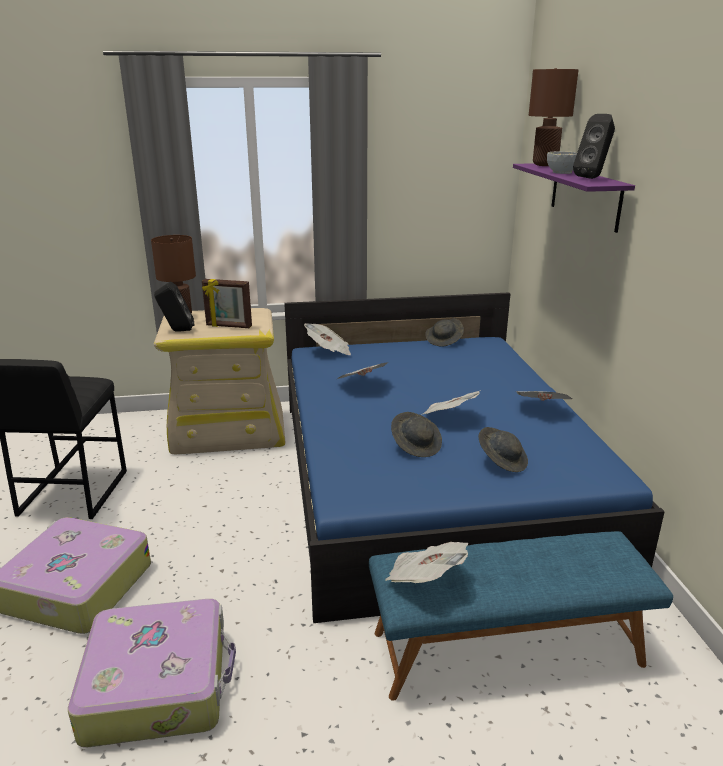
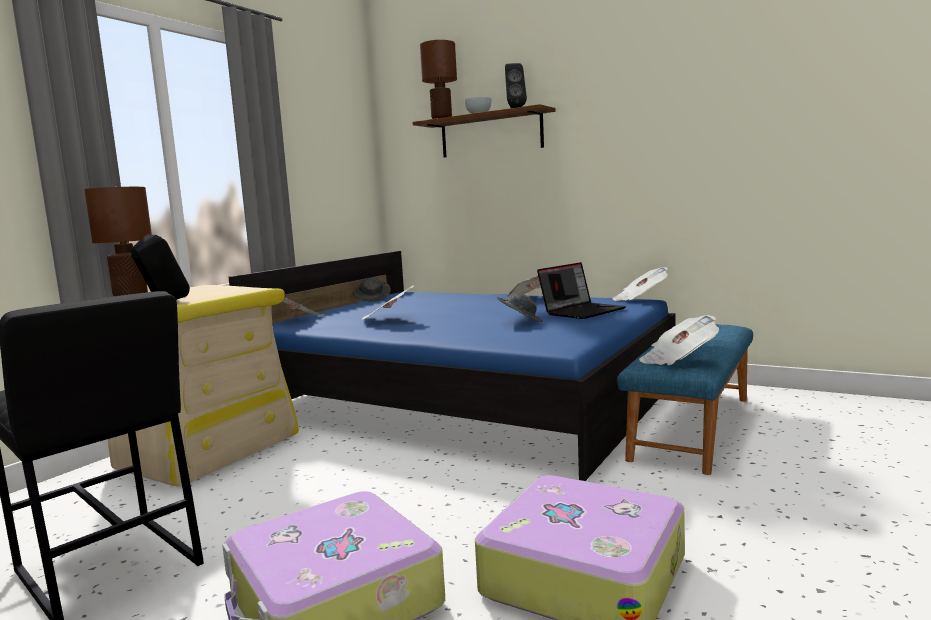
camera: 50 degrees left, 15 degrees down
(228, 326) = (217, 291): picture frame -> none
(449, 416) = (495, 311): newspaper -> newspaper (640, 299)
(502, 461) = (582, 311): grey hat -> laptop
(585, 195) = (491, 134): purple shelf -> brown shelf

